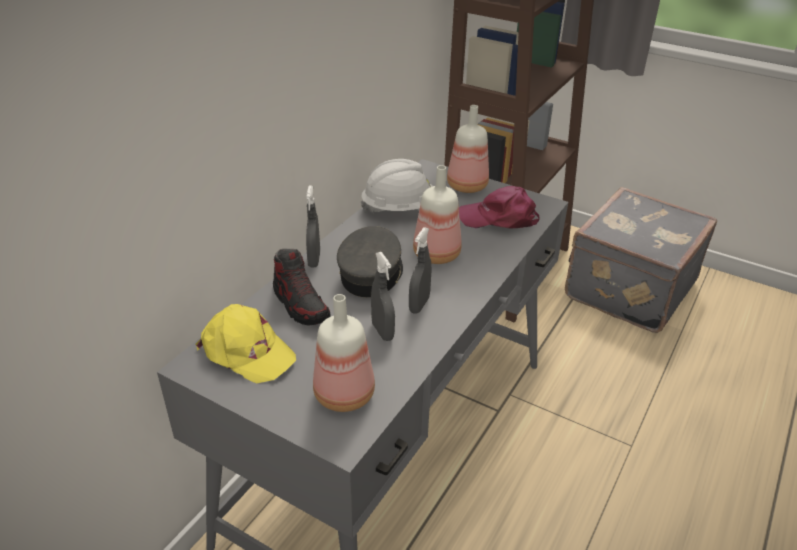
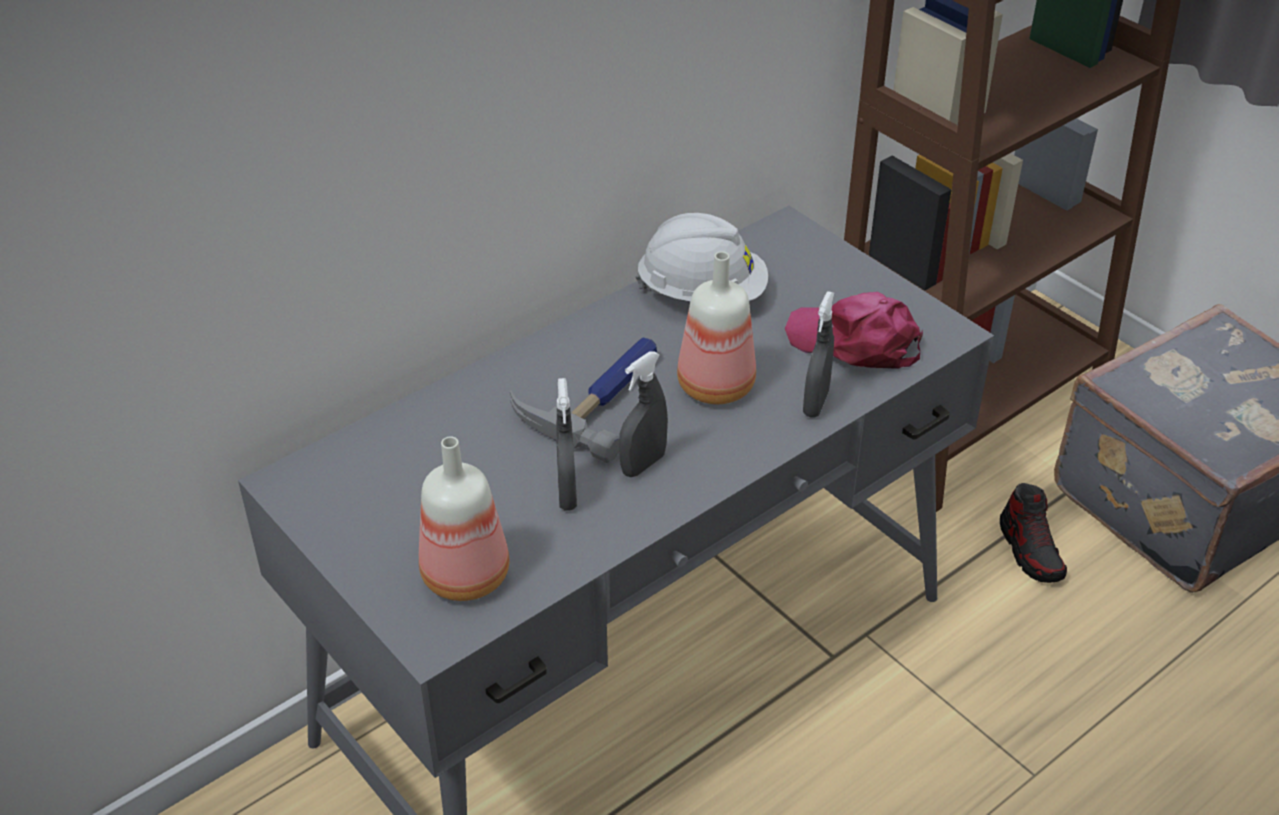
camera: 20 degrees right, 5 degrees up
(246, 352) = (365, 479): yellow cap -> none
(300, 304) = (472, 424): shoe -> shoe (1031, 551)
(314, 260) = (525, 355): grey spray bottle -> grey spray bottle (815, 403)
(371, 273) = (599, 396): grey cap -> hammer
(466, 187) = (833, 273): bottle -> none

